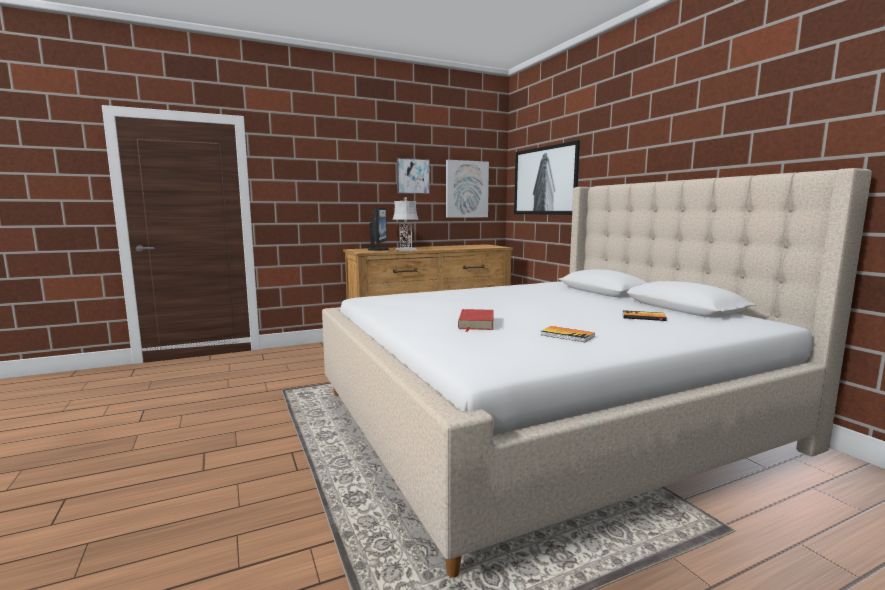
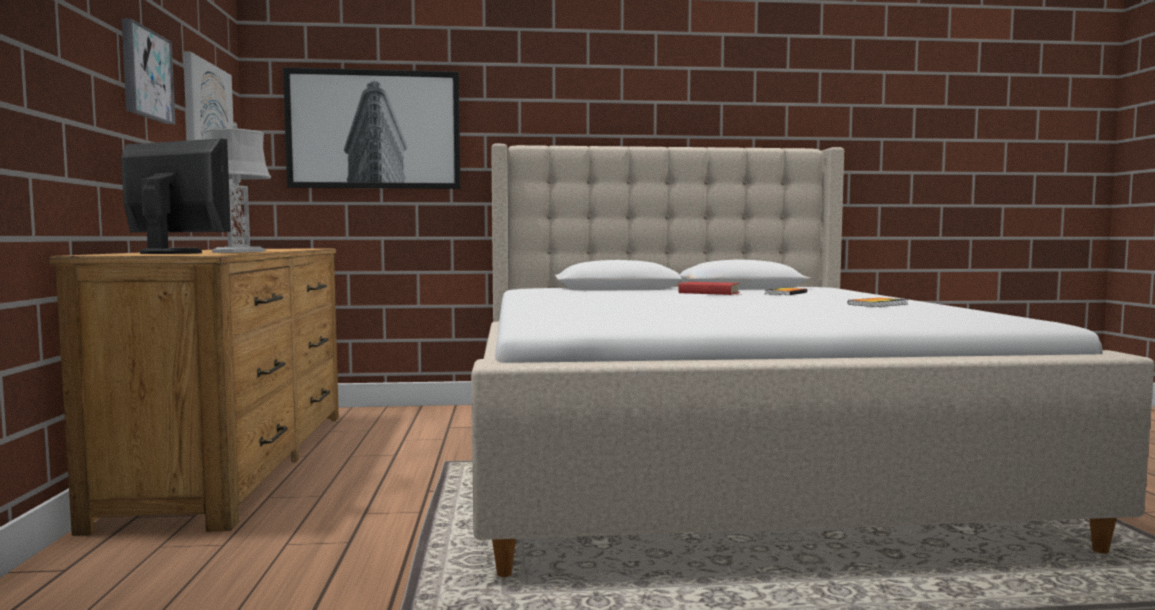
camera: 70 degrees left, 5 degrees down
(475, 323) = (809, 311): red book -> red book (709, 293)

